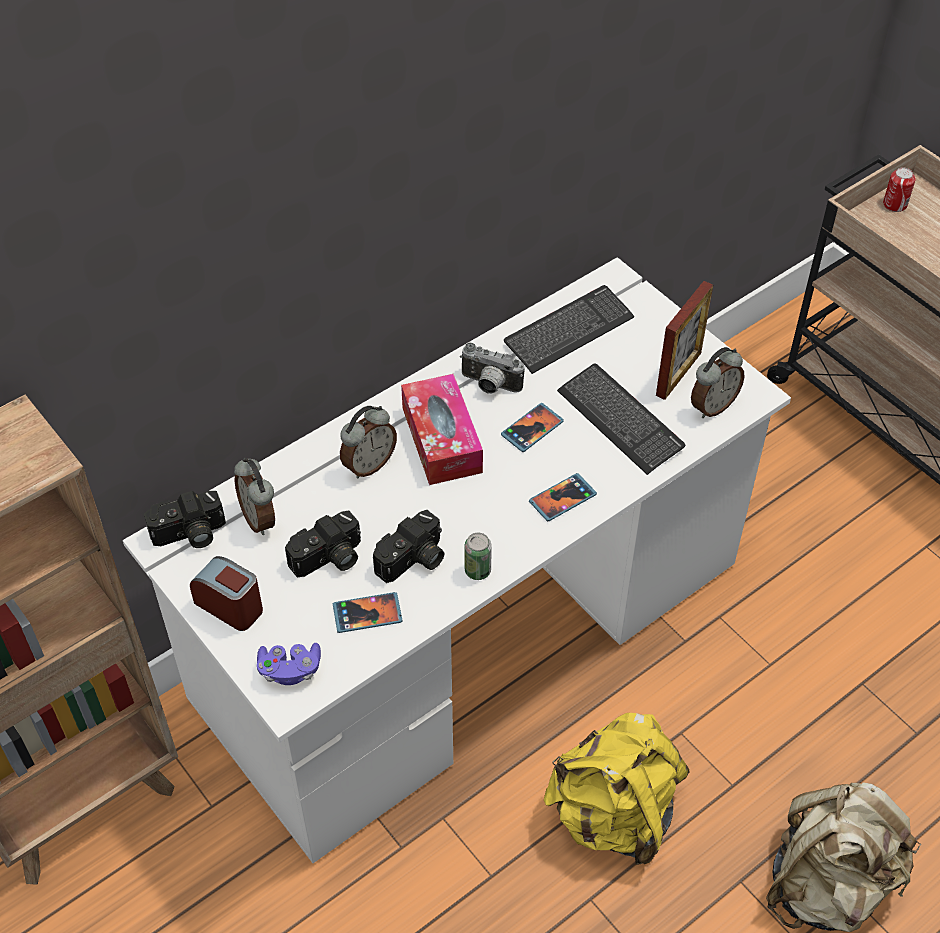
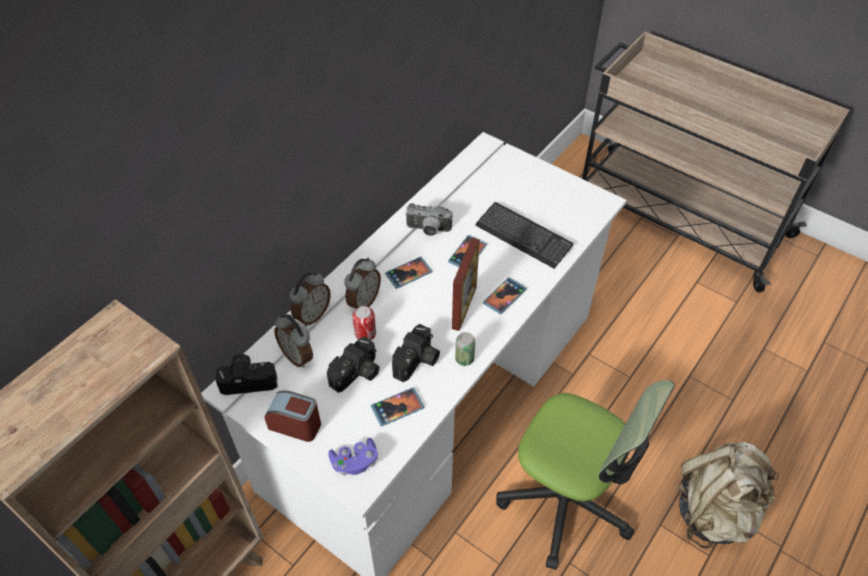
camera: 15 degrees left, 0 degrees up
(189, 535) = (249, 379): camera -> camera turned 150 degrees counterclockwise
(441, 440) = (408, 273): tissue box -> phone
(568, 331) = (468, 185): keyboard -> none
(614, 814) = (566, 500): yellow backpack -> office chair
(678, 374) = (550, 199): picture frame -> picture frame (464, 307)
(712, 406) = (579, 215): alarm clock -> alarm clock (312, 315)
(895, 204) = (639, 71): can -> can (365, 333)

